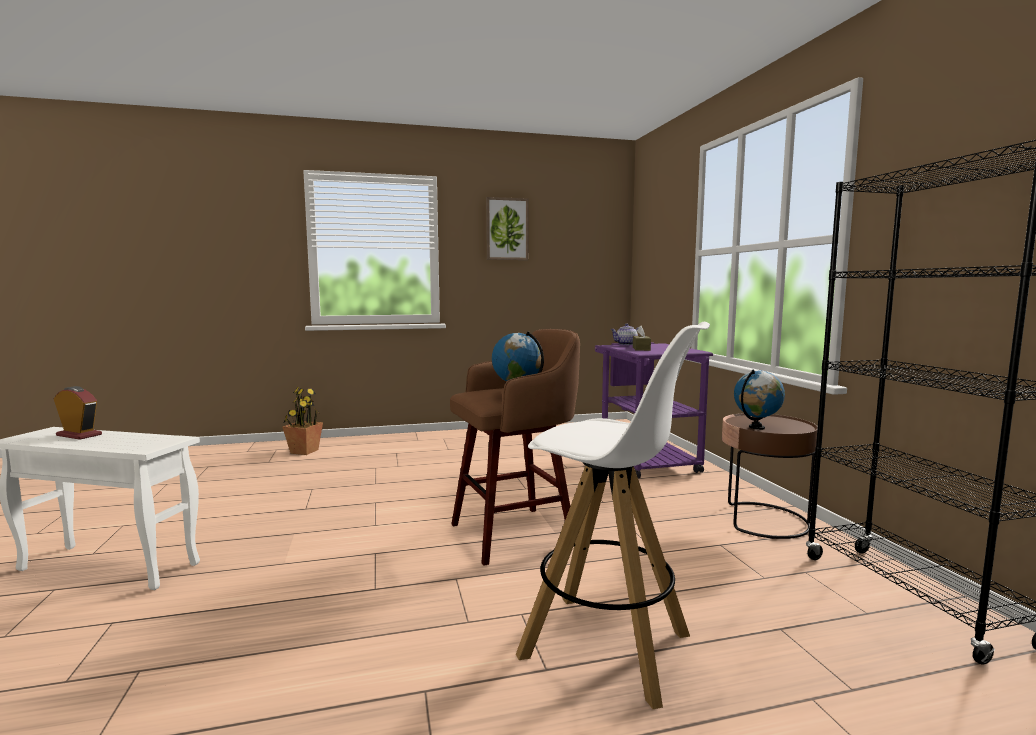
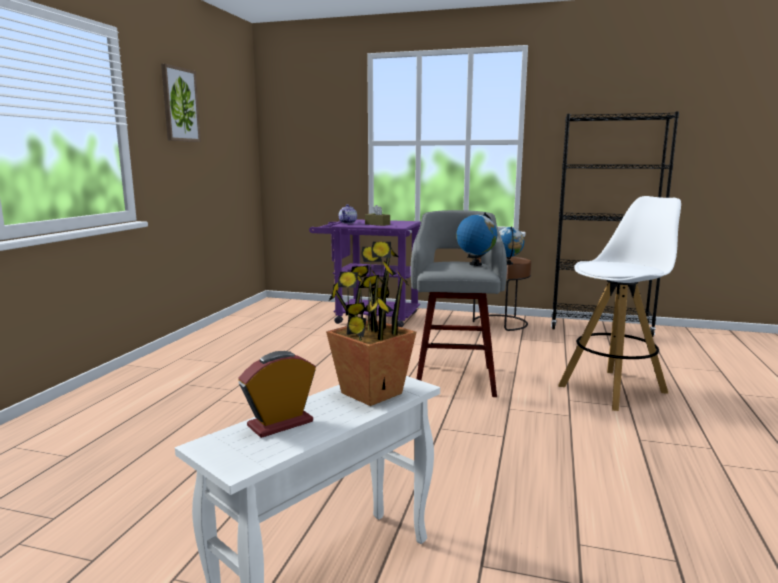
camera: 60 degrees left, 5 degrees up
(304, 451) = (69, 429): potted plant -> potted plant (371, 393)
(516, 534) = (455, 378): brown stool -> grey stool

